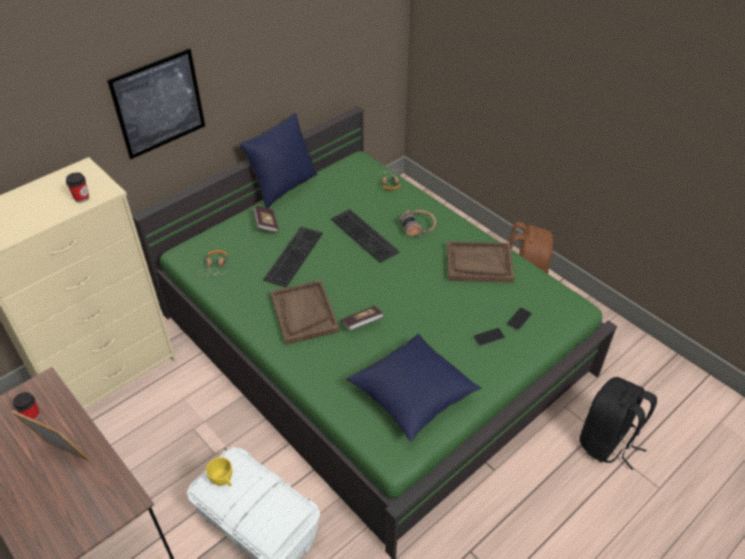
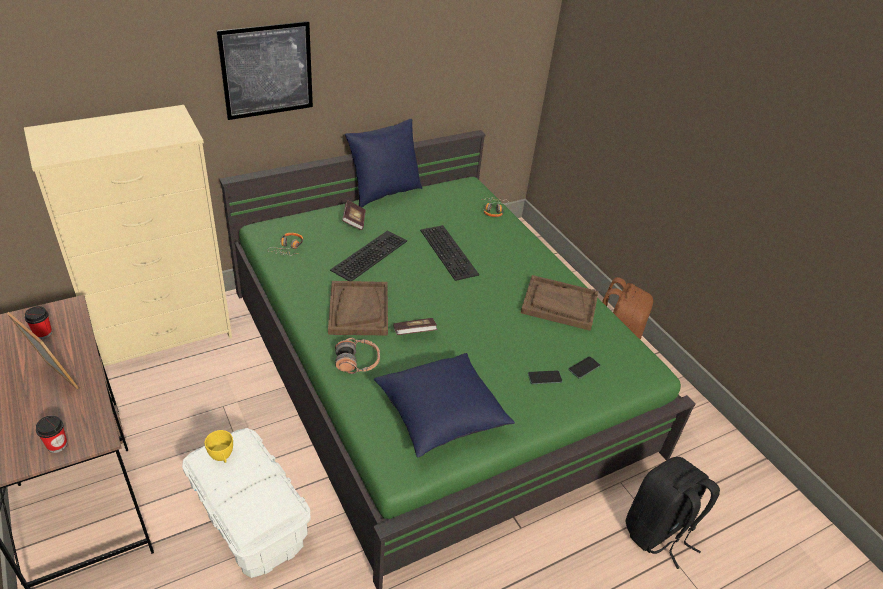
camera: 10 degrees right, 5 degrees down
(82, 198) = (159, 136): cup -> cup (57, 445)
(418, 227) = (506, 257): headphones -> headphones (357, 362)

